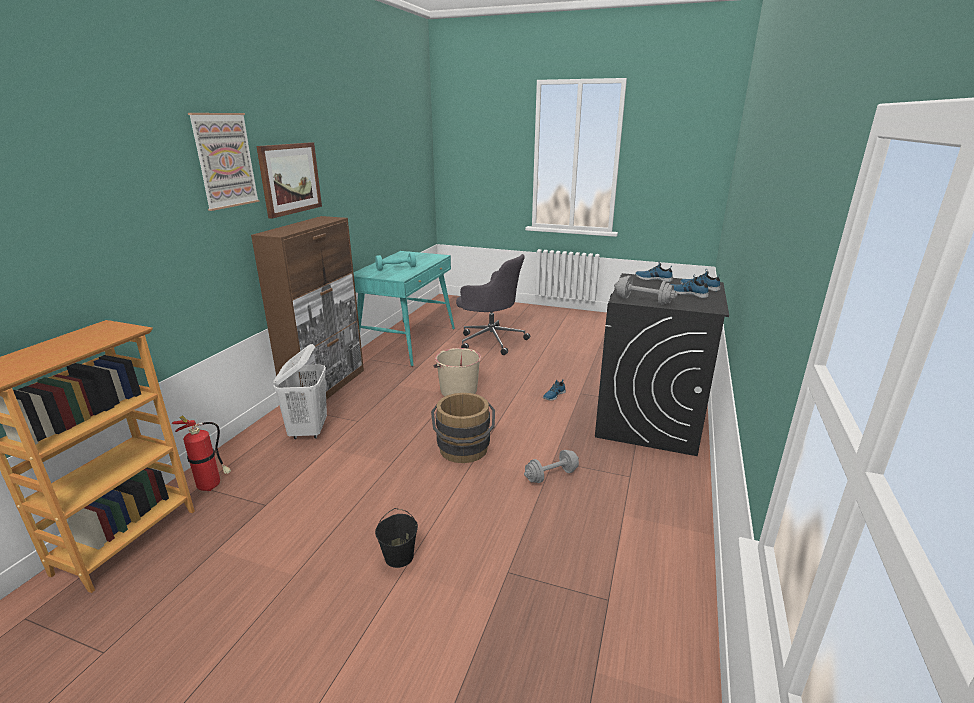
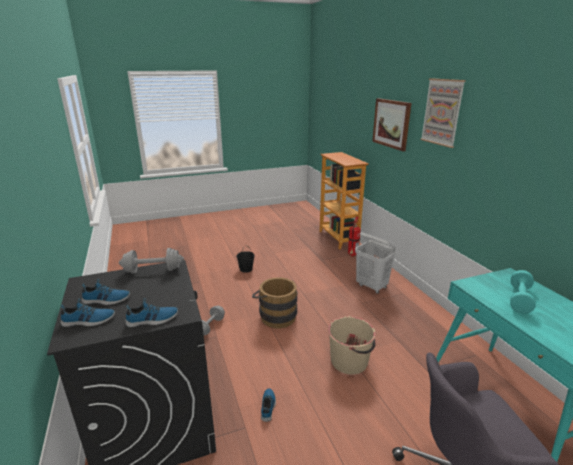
camera: 140 degrees right, 0 degrees up
(290, 178) = (491, 142): picture -> picture (391, 123)
(326, 387) = (430, 312): brown cabinet -> none

